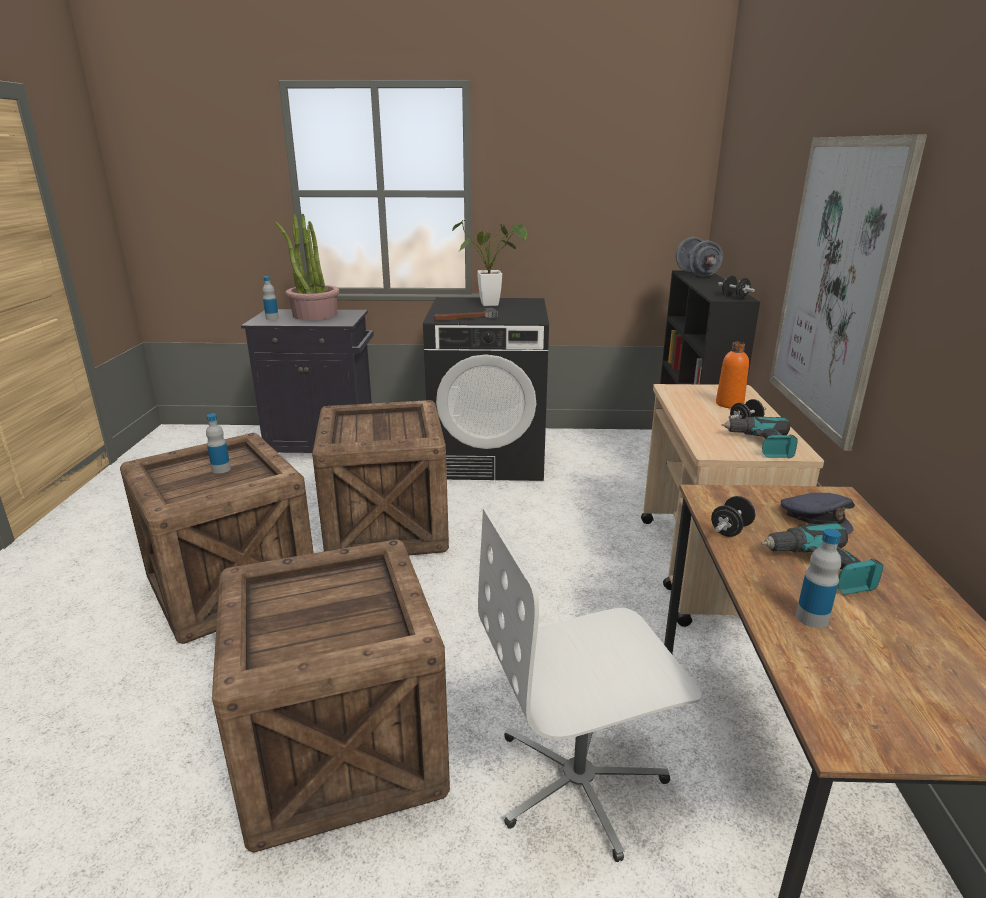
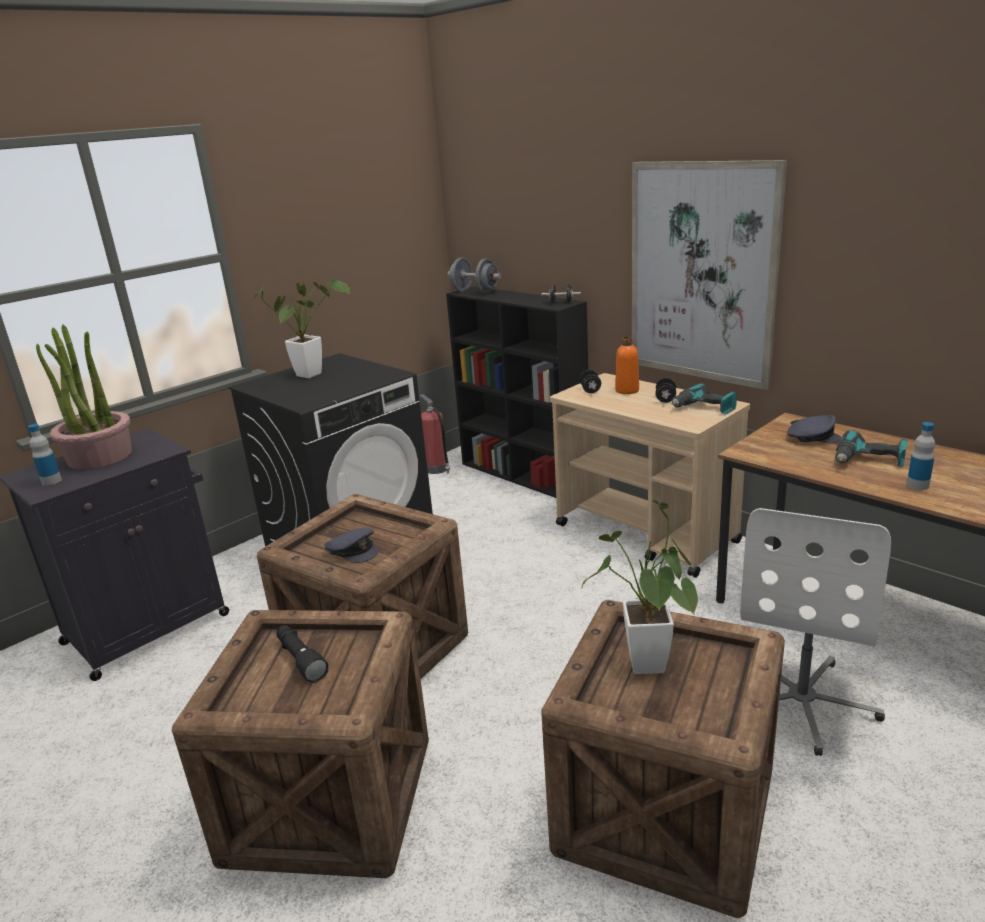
camera: 45 degrees left, 0 degrees up
(221, 469) = (300, 659): bottle -> black flashlight
(322, 598) = (647, 671): none -> potted plant
(364, 432) = (353, 551): none -> grey cap
(466, 318) = (331, 395): hammer -> none
(628, 438) = (437, 469): none -> fire extinguisher
(731, 530) = (798, 465): black dumbbell -> black dumbbell (590, 390)

